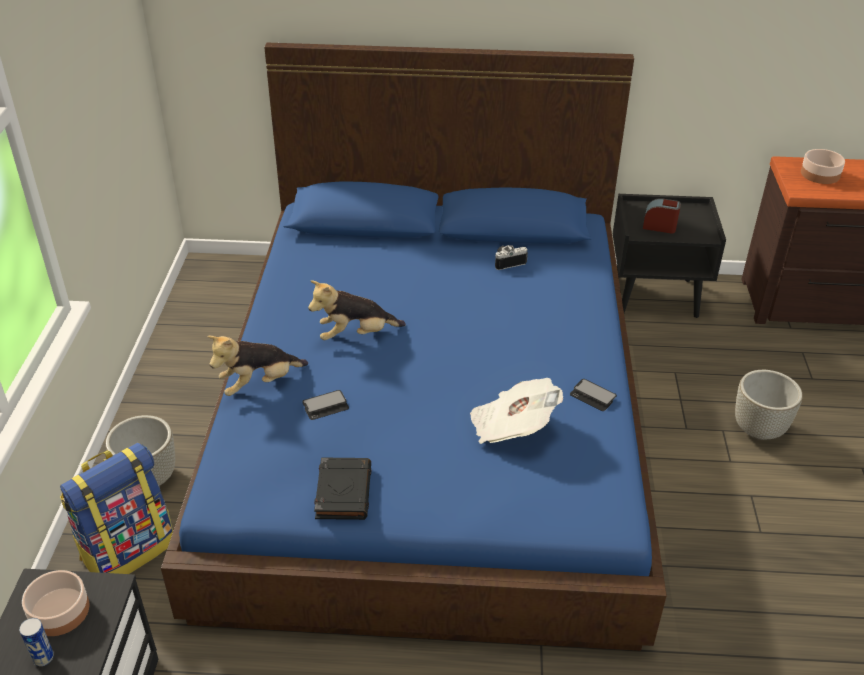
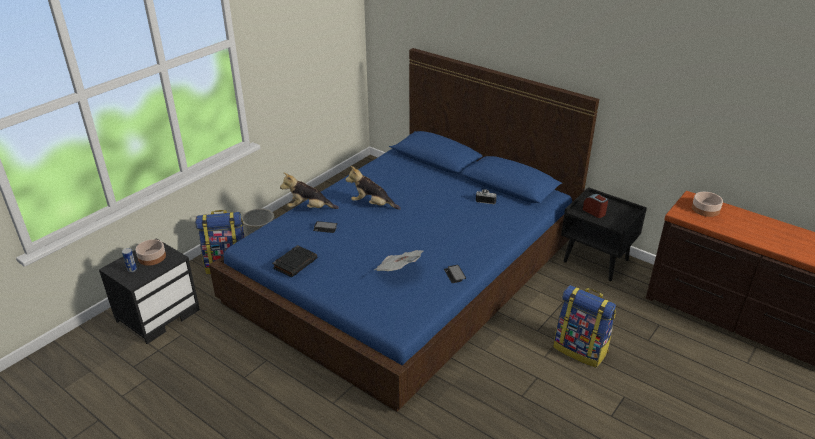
camera: 35 degrees right, 5 degrees down
(759, 429) = (581, 349): grey planter -> backpack

